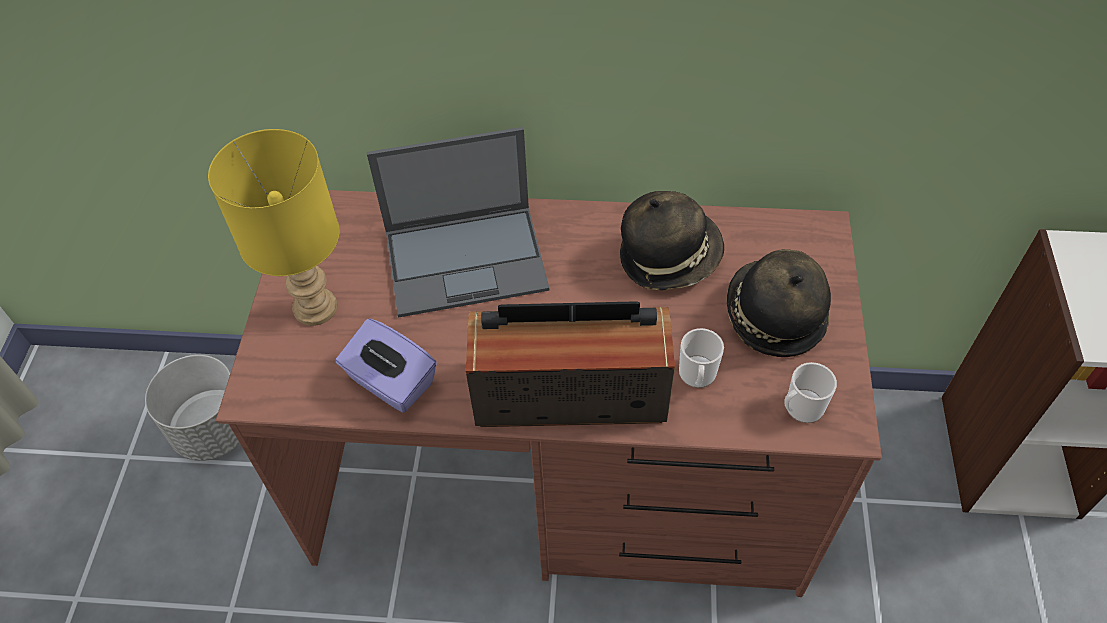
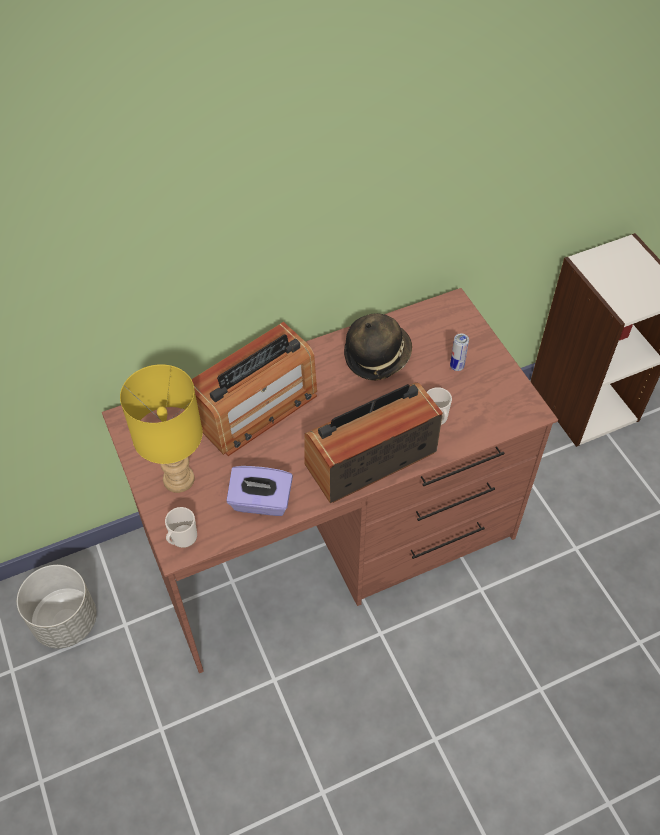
camera: 30 degrees left, 0 degrees up
(467, 259) = (256, 408): laptop -> radio
(772, 316) = (457, 366): hat -> can
(800, 408) = (502, 412): mug -> mug (182, 539)

